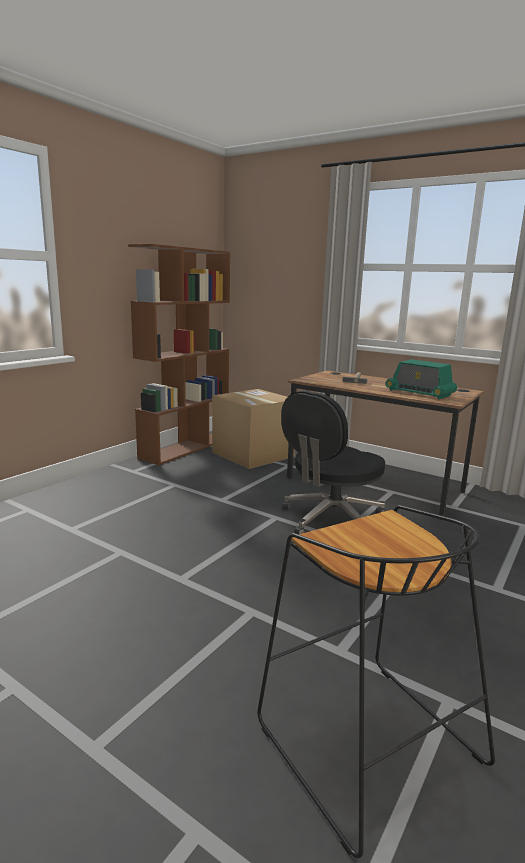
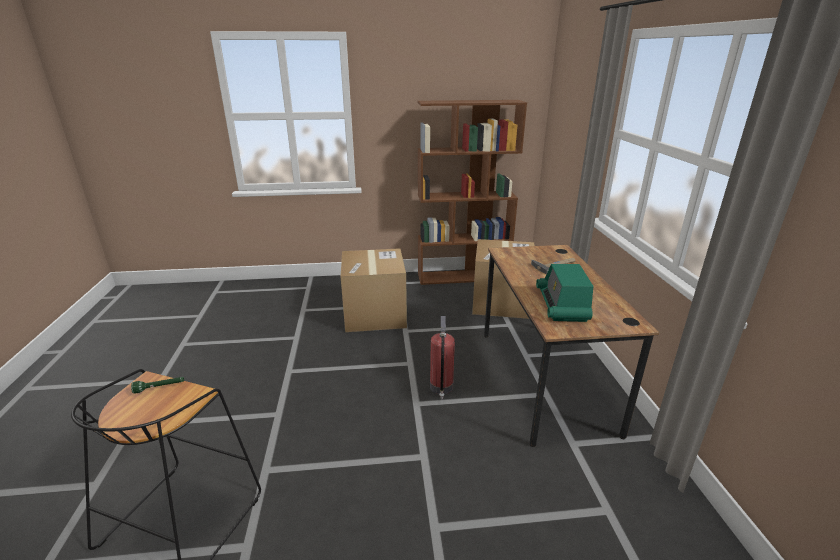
camera: 50 degrees right, 10 degrees up
(165, 500) = (375, 314): none -> cardboard box
(331, 519) = (441, 387): black office chair -> fire extinguisher
(349, 534) = (160, 388): none -> green flashlight

